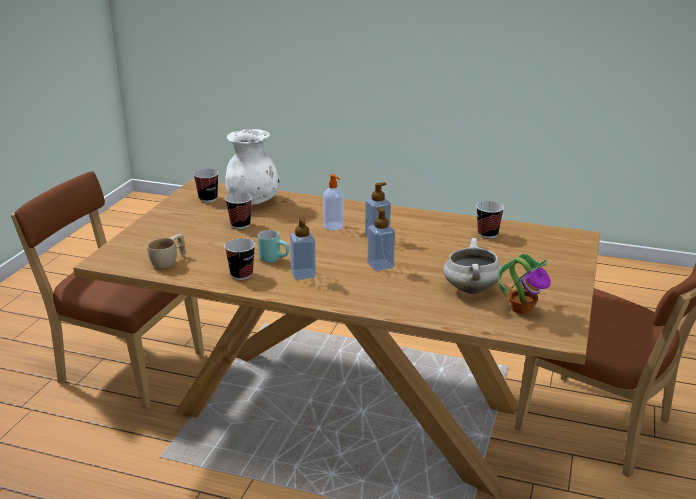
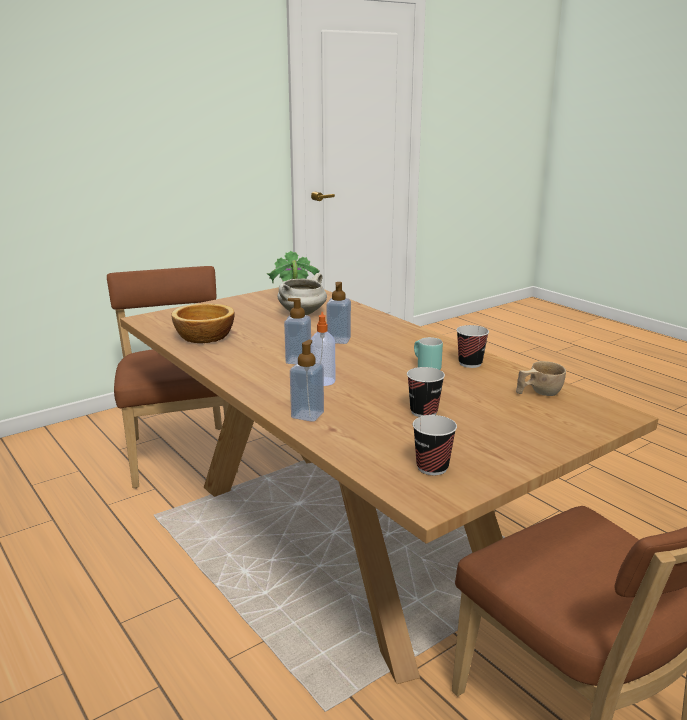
camera: 145 degrees left, 5 degrees down
(253, 201) = (371, 441): white vase -> none
(303, 274) = (413, 350): soap dispenser -> soap dispenser (307, 415)
(487, 234) = (203, 337): cup -> bowl

